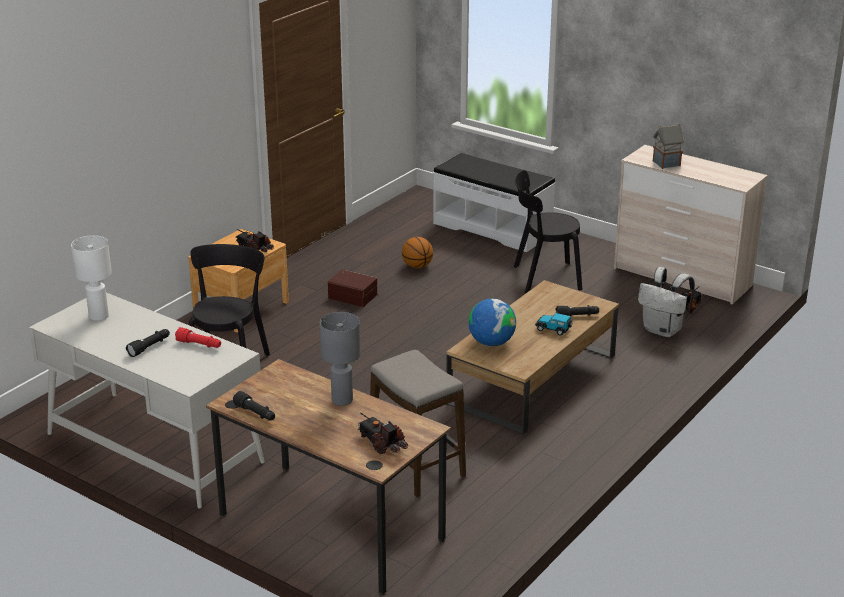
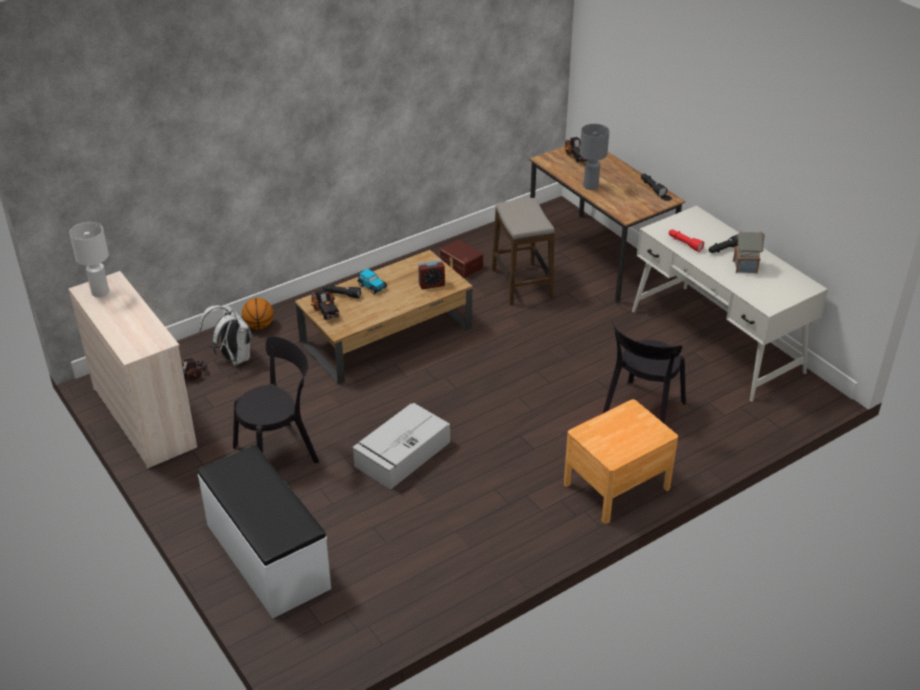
camera: 160 degrees left, 10 degrees up
(98, 316) = (768, 287): white table lamp -> white table lamp (100, 292)
(254, 249) = (603, 430): toy truck -> toy truck (325, 311)
(353, 295) = (491, 476): brown storage box -> brown storage box (460, 265)
(417, 266) = (398, 507): basketball -> basketball (259, 326)
(439, 294) = (401, 455): none -> grey storage box
(491, 343) = (431, 284): globe -> alarm clock
(543, 278) = (279, 452): black chair -> black chair turned 45 degrees counterclockwise
(665, 164) = (142, 326): toy house -> toy house (745, 267)

